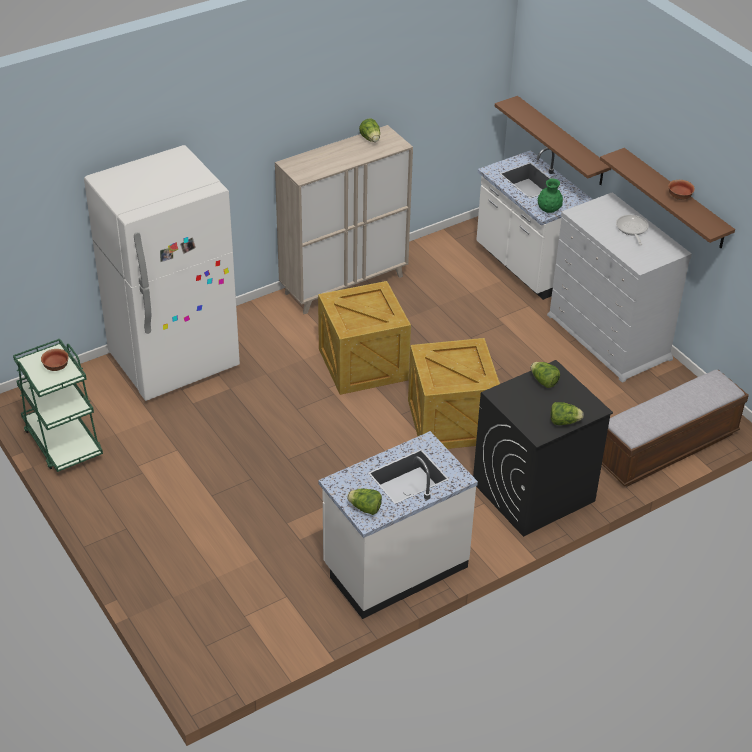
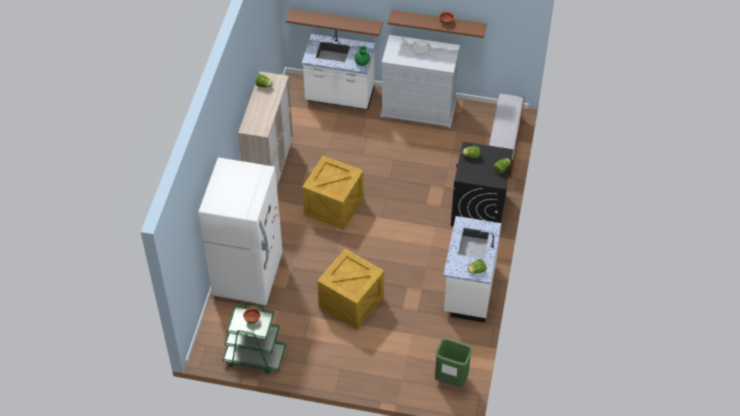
camera: 45 degrees left, 10 degrees up
(228, 646) = (451, 379): none -> green trash can
(449, 421) = (405, 204): crate -> crate (350, 302)

